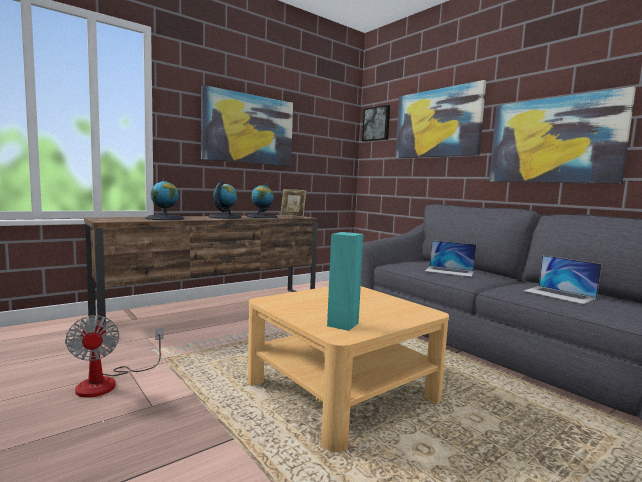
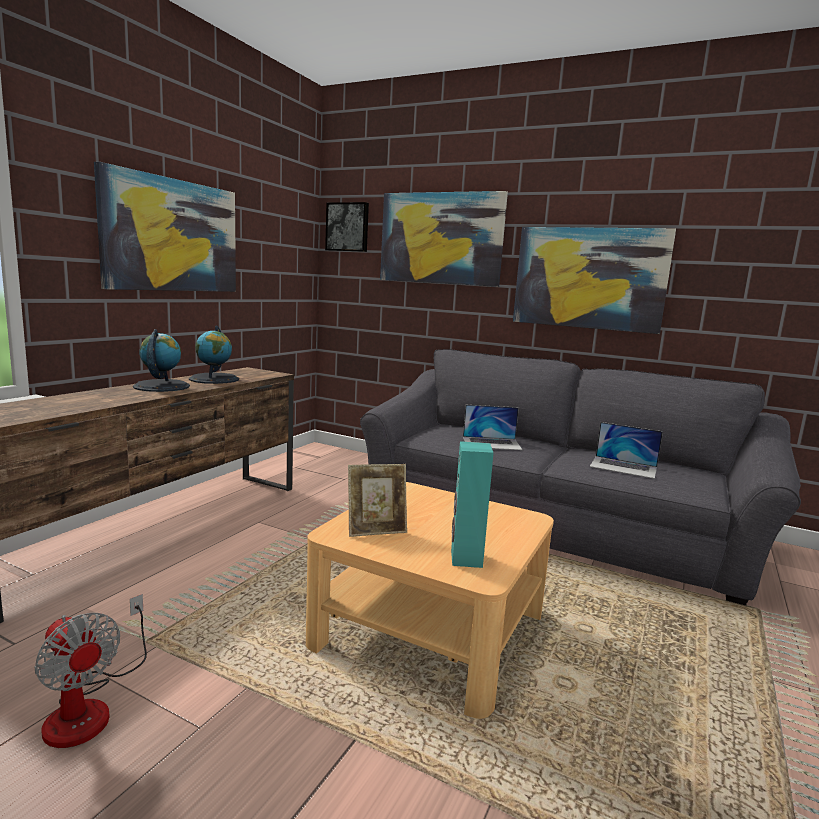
camera: 25 degrees left, 5 degrees up
(165, 218) = (73, 402): globe -> none
(292, 216) = (253, 372): picture frame -> picture frame (376, 530)

